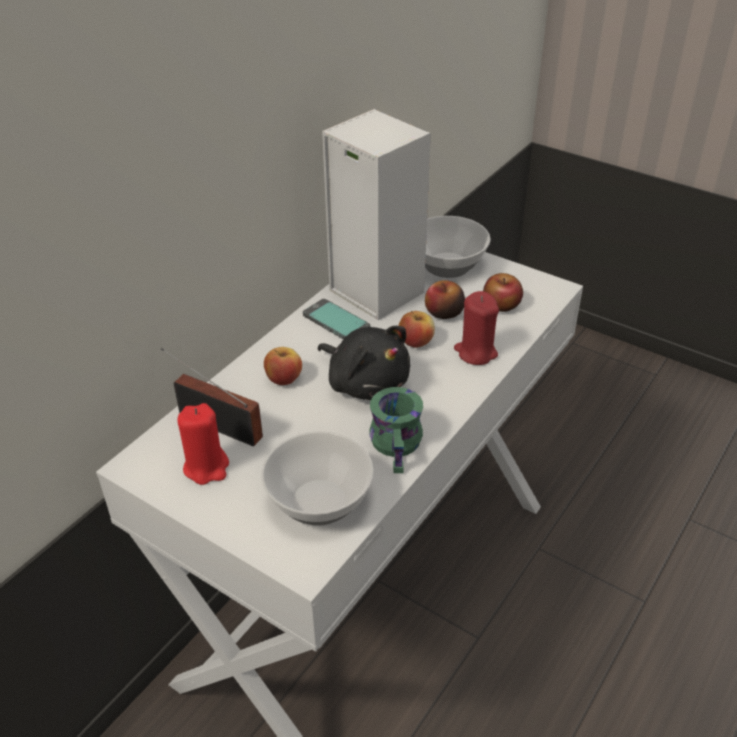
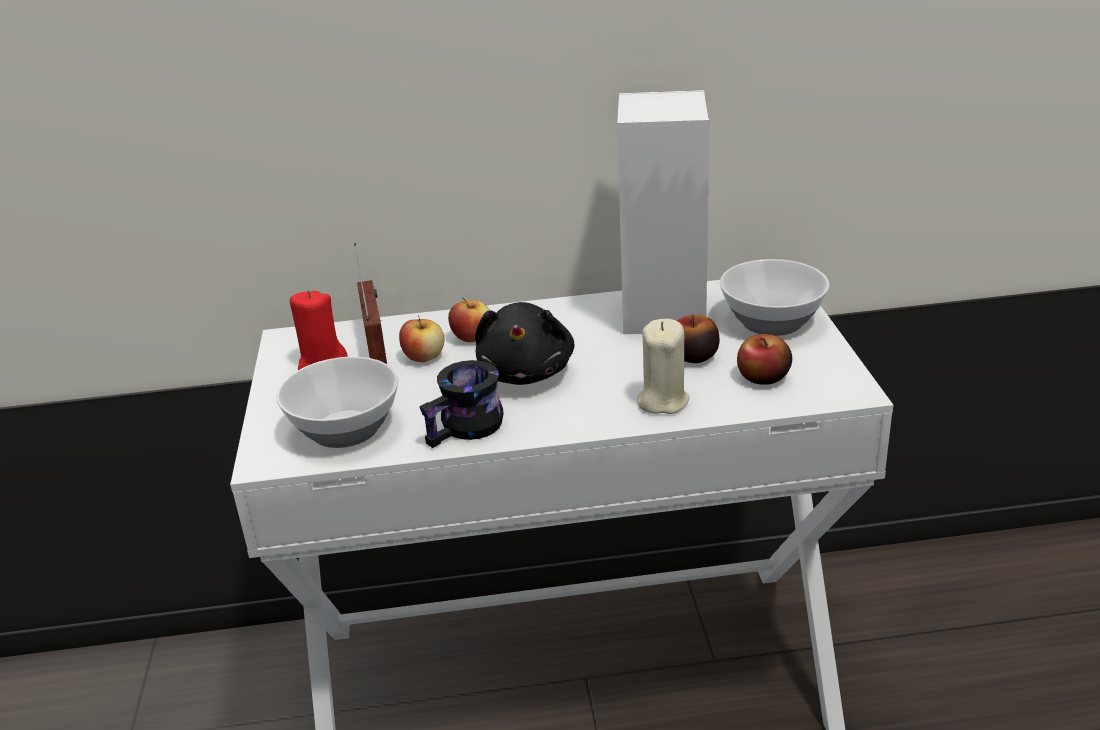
camera: 50 degrees right, 10 degrees down
(336, 322) = (586, 318): phone -> none
(400, 445) = (468, 429): green mug -> black mug
(416, 342) = (624, 365): apple -> apple (424, 357)
(475, 352) = (662, 401): red candle -> beige candle

